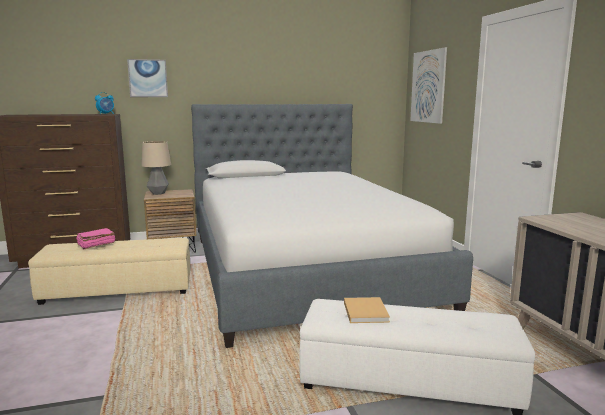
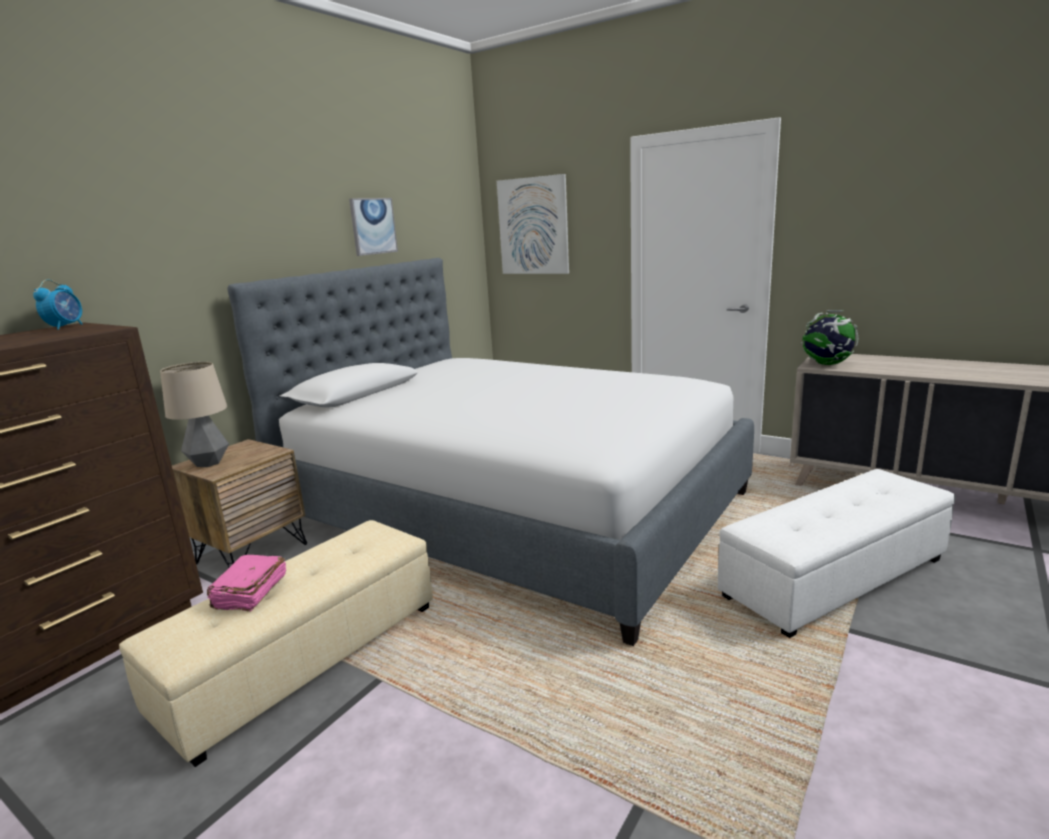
camera: 40 degrees left, 5 degrees up
(148, 78) = (128, 241): picture -> picture (373, 226)
(365, 311) = (801, 517): beige book -> none
(552, 220) = (827, 364): none -> globe

